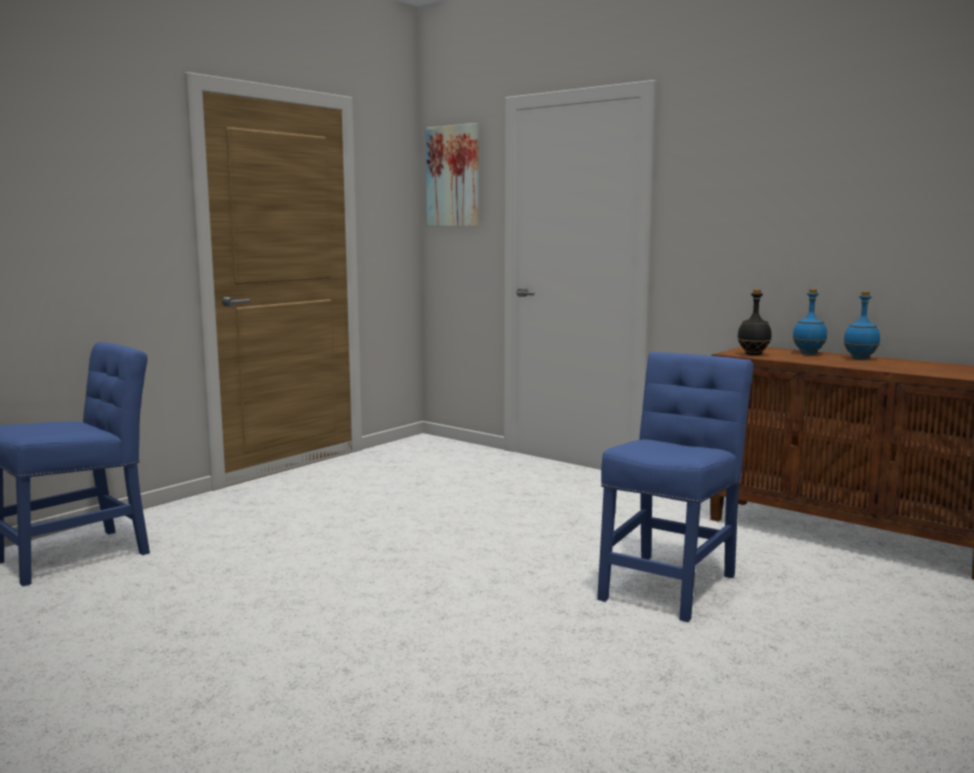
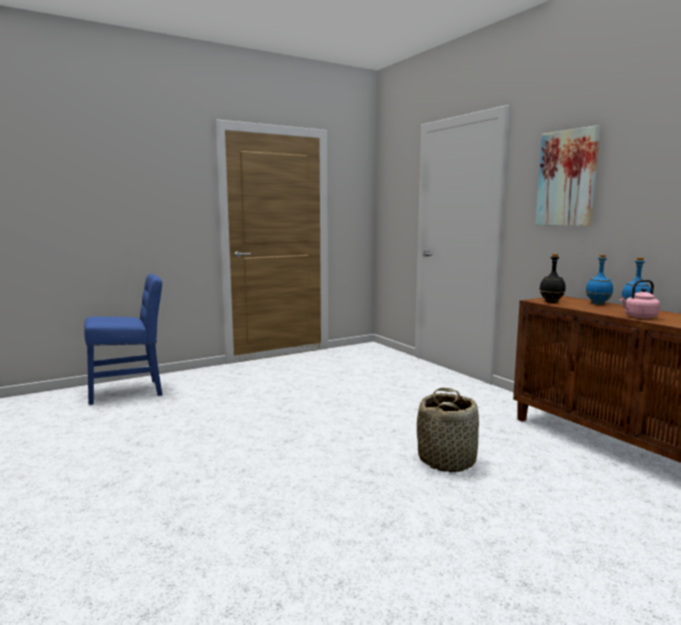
camera: 20 degrees right, 0 degrees up
(453, 176) = (392, 178): picture -> picture (567, 178)
(669, 583) = (447, 460): blue chair -> basket
(880, 367) = (639, 317): none -> pink kettle

